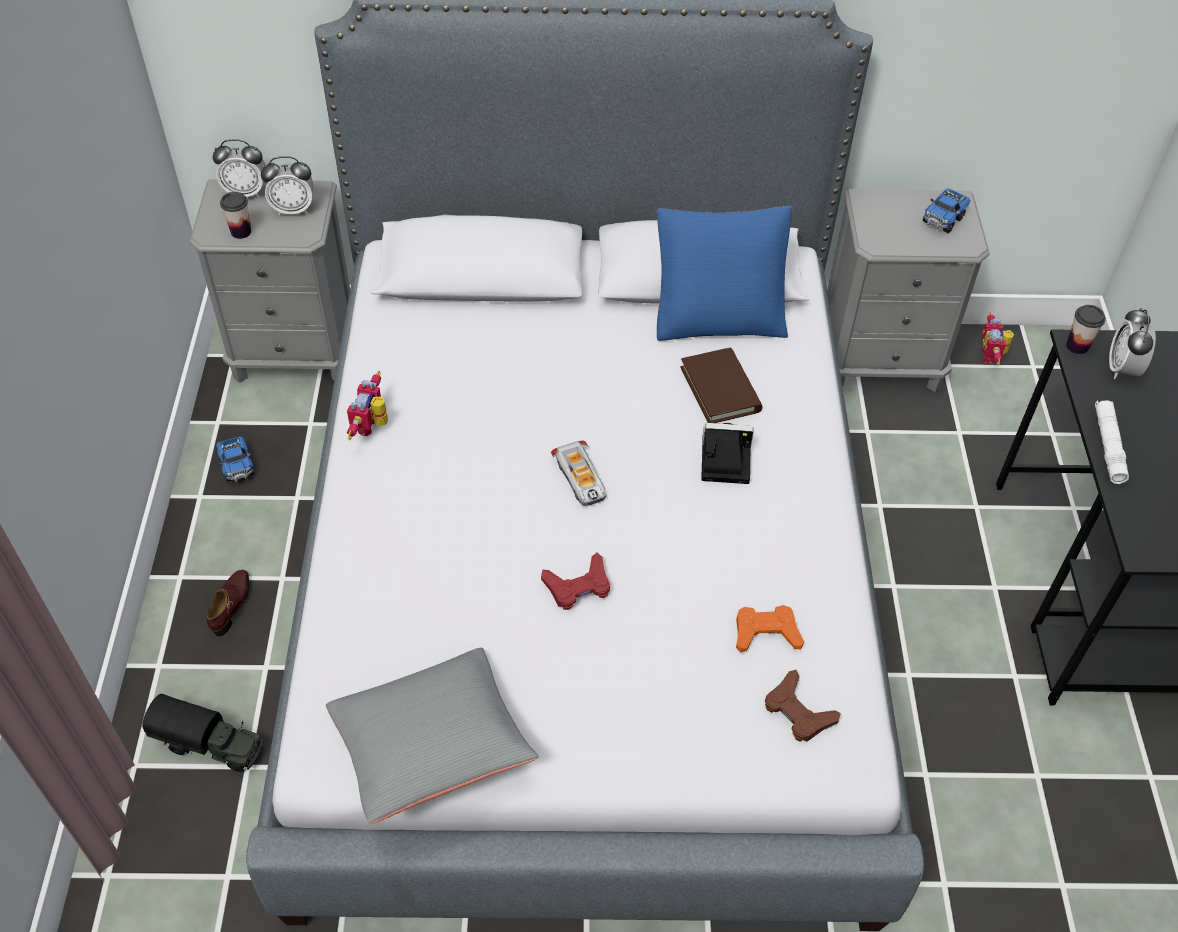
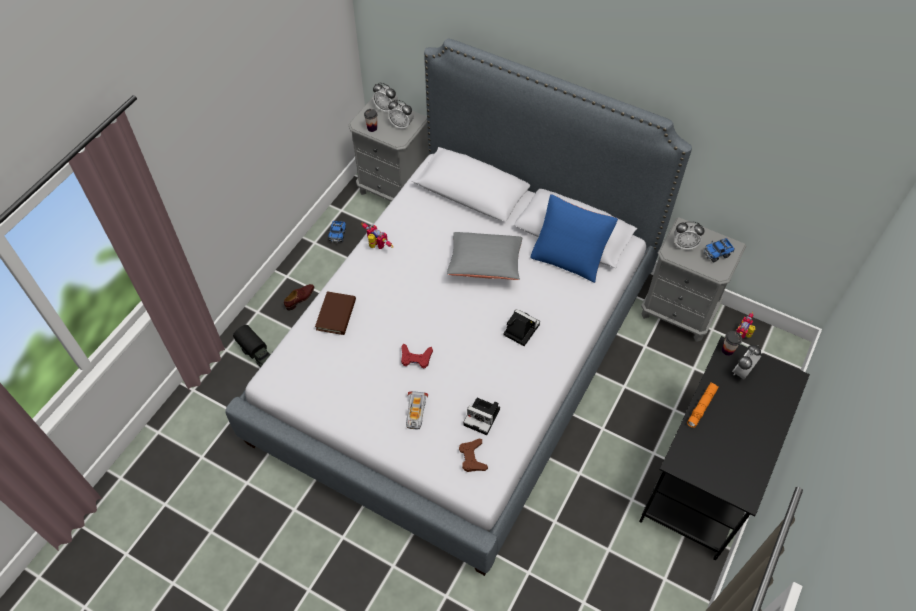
camera: 30 degrees right, 5 degrees up
(373, 426) = (376, 246): toy robot -> toy robot turned 90 degrees clockwise
(432, 746) = (314, 397): grey pillow -> grey pillow (485, 264)
(581, 478) = (449, 309): toy car -> toy car (416, 412)
(720, 389) = (543, 295): brown book -> brown book (336, 315)
(766, 633) = (483, 417): orange game controller -> camera
(888, 225) = (684, 245): none -> alarm clock
(1108, 446) = (701, 406): white flashlight -> orange flashlight

